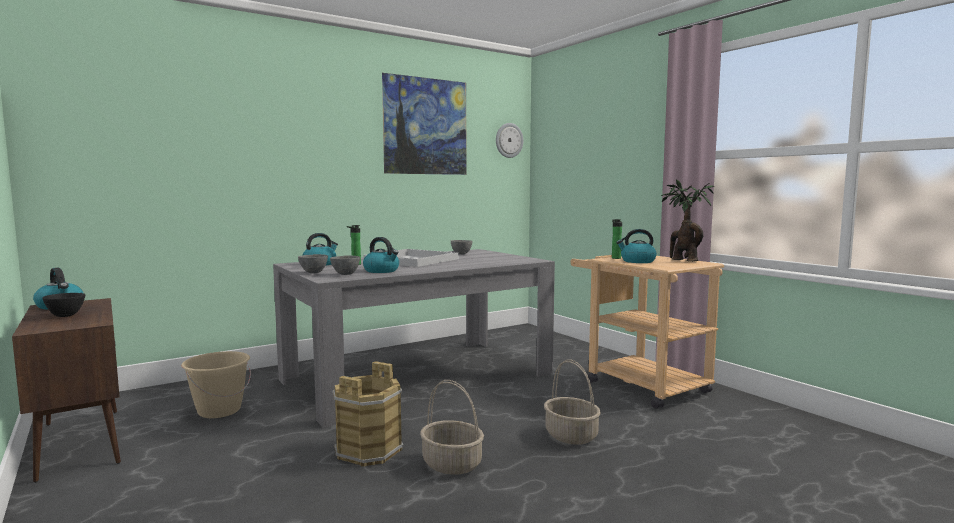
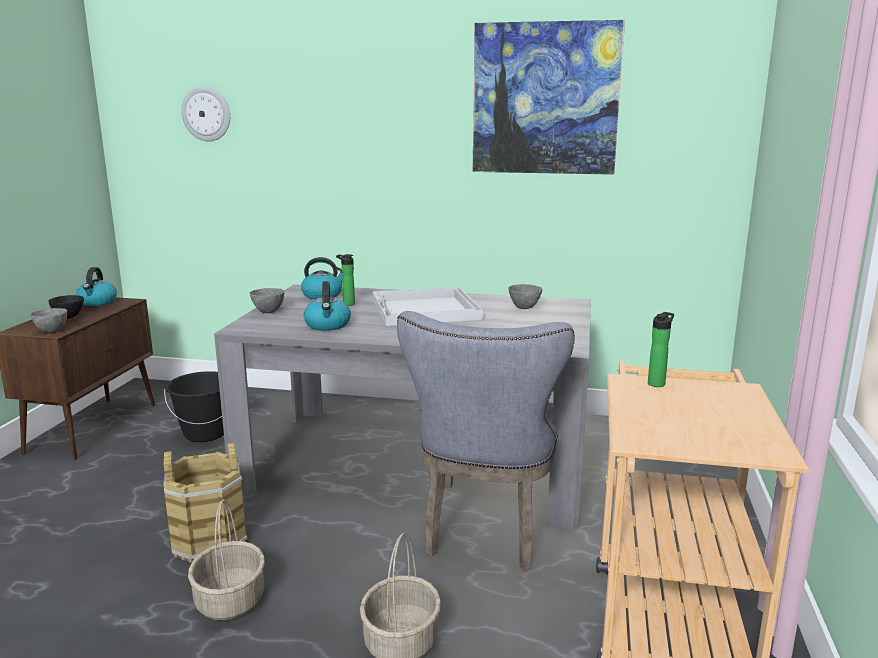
camera: 45 degrees right, 10 degrees up
(219, 410) = (205, 433): beige bucket -> black bucket
(345, 274) = (280, 323): grey bowl -> grey bowl (51, 331)
(508, 140) = (709, 114): wall clock -> wall clock (206, 114)
(516, 387) = (488, 530): none -> grey chair
(637, 261) = (657, 404): kettle -> none
(683, 260) = (752, 428): potted plant -> none

